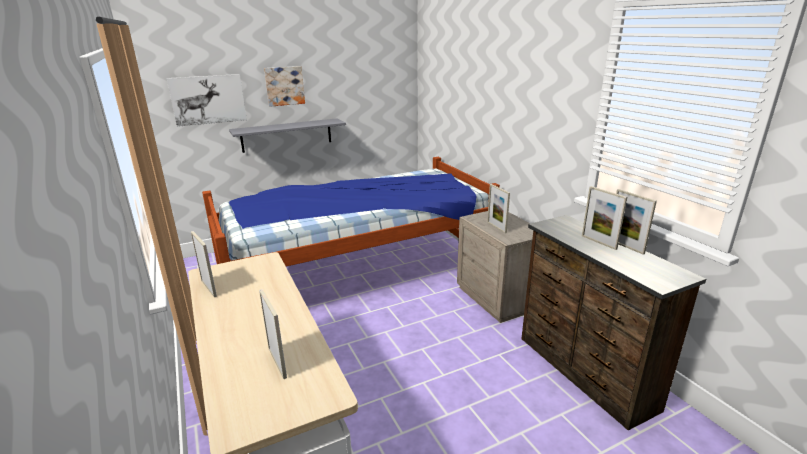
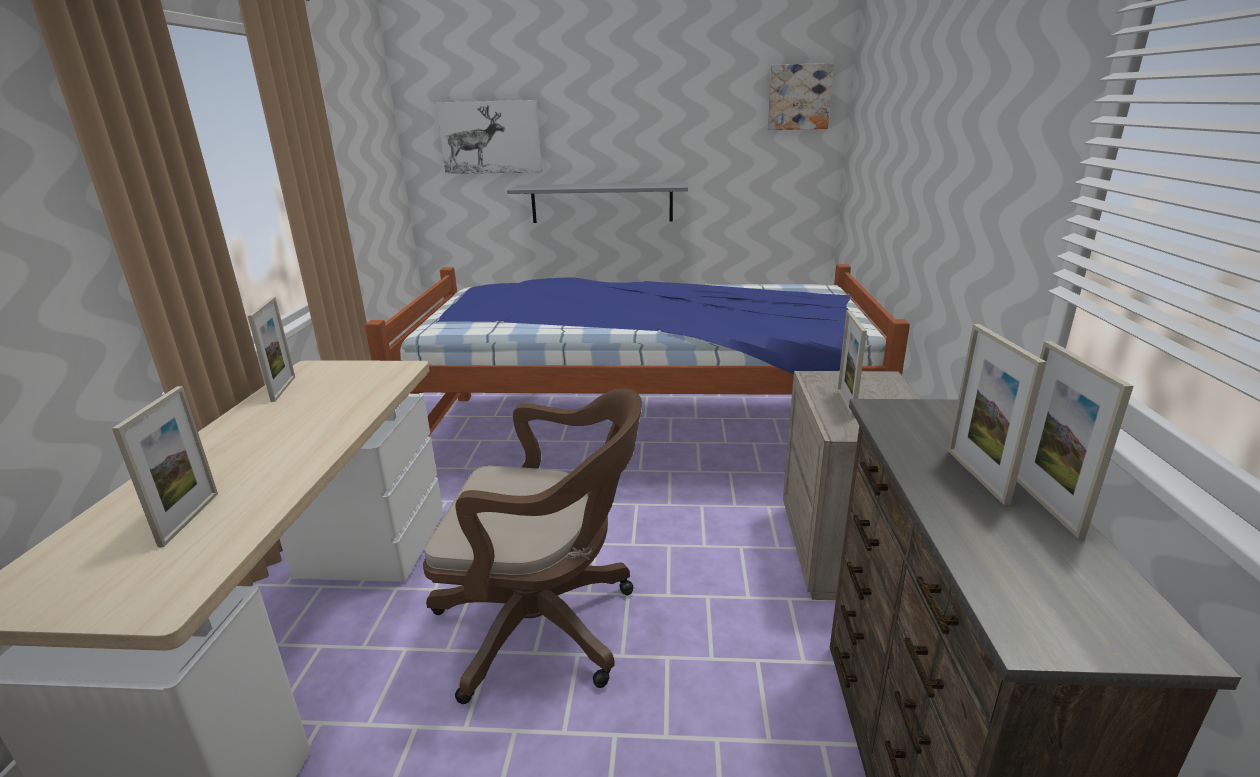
camera: 30 degrees right, 0 degrees up
(284, 86) = (603, 122): picture -> picture (799, 97)
(397, 376) = (546, 626): none -> brown office chair

